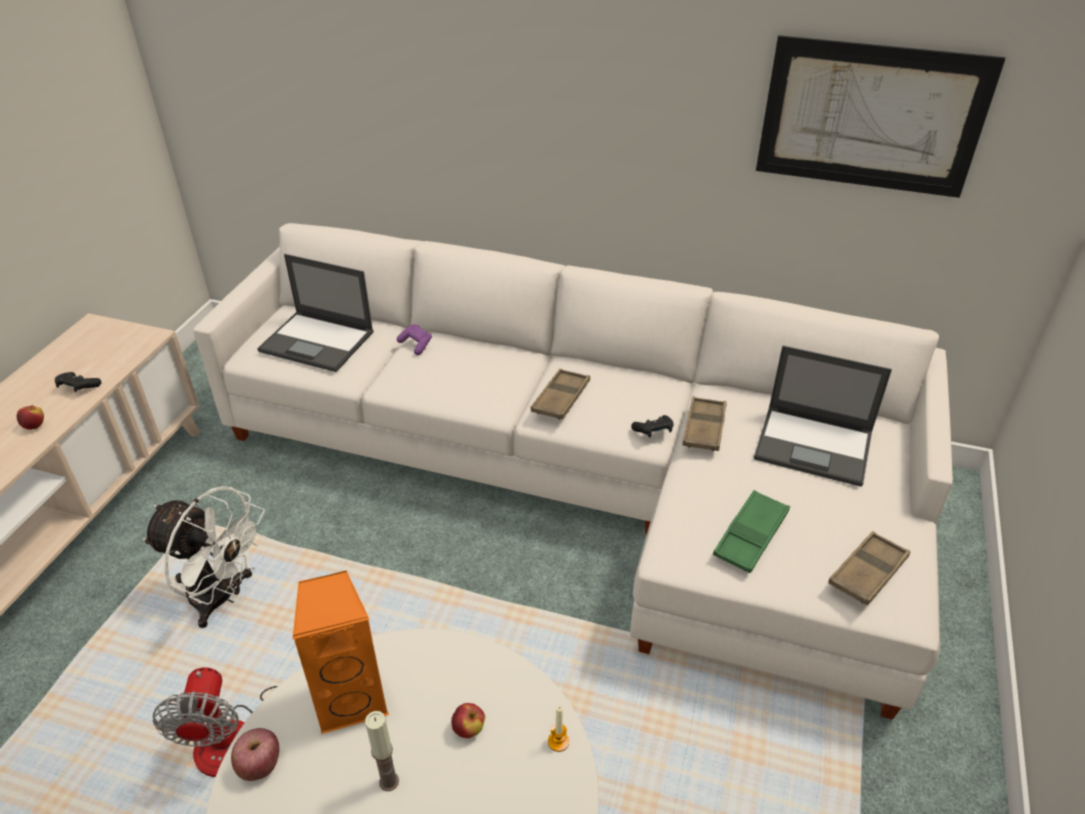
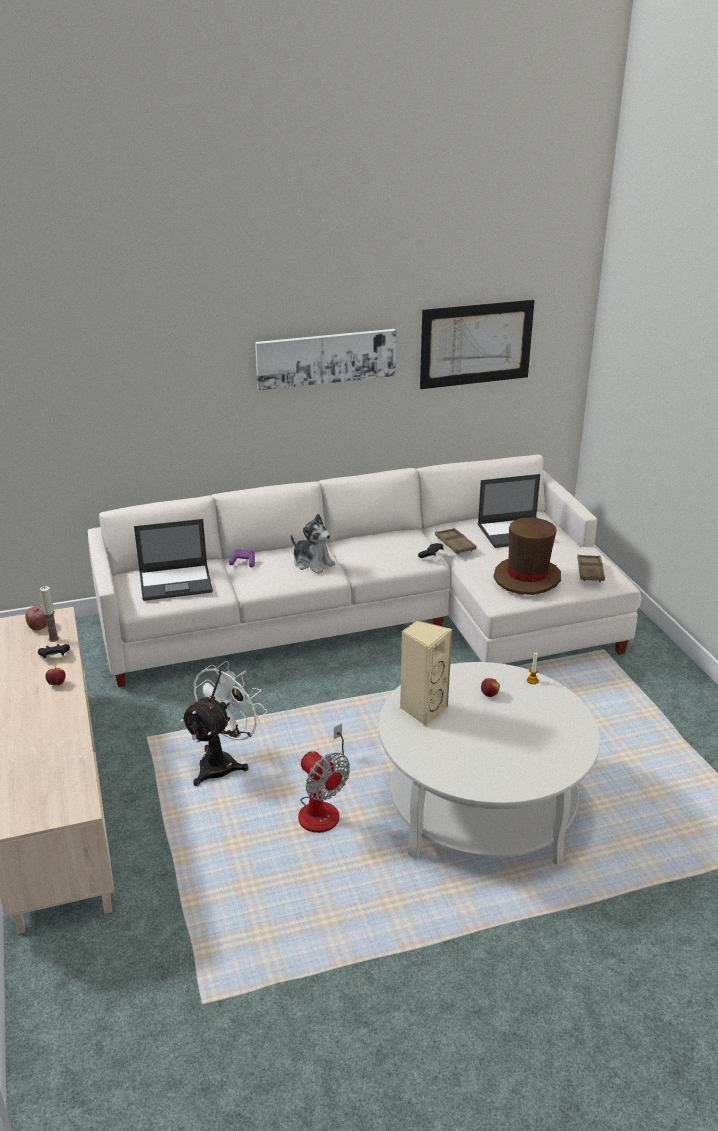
camera: 35 degrees left, 10 degrees down
(222, 598) = (223, 762): white fan -> white fan turned 45 degrees counterclockwise
(260, 765) = (412, 749): apple -> apple (39, 626)
(352, 699) = (422, 710): orange speaker -> beige speaker
(389, 781) = (478, 726): candle -> candle (53, 638)
(492, 379) = (312, 563): none -> plush toy
(561, 398) = (364, 558): brown tray -> none
(606, 85) = (326, 358): none -> picture
(750, 536) = (527, 577): green tray -> brown hat

